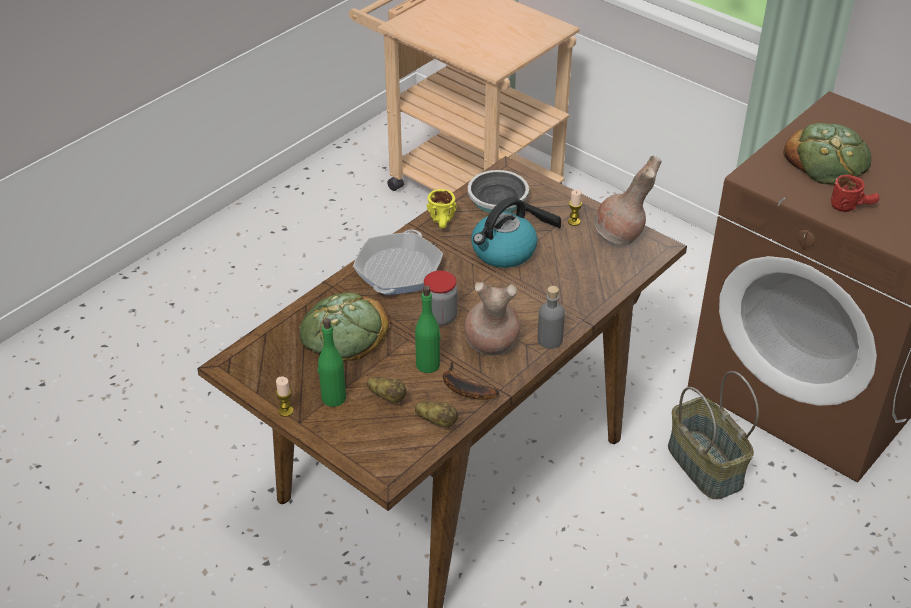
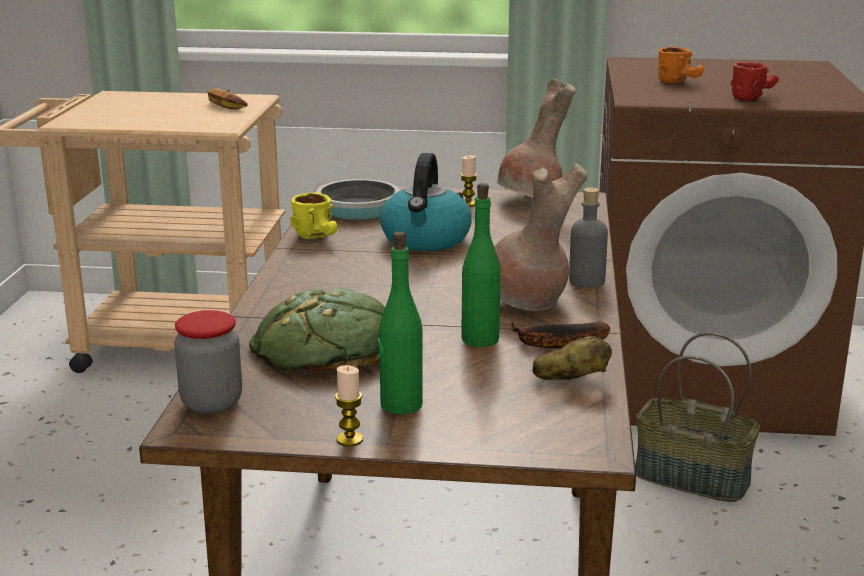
camera: 35 degrees left, 20 degrees down
(387, 397) = (473, 380): potato -> none
(398, 270) = (319, 282): frying pan -> none
(440, 317) = (432, 301): jar -> jar (211, 403)
(528, 31) = (229, 104): none -> banana
(827, 159) = (681, 82): bread -> orange mug

